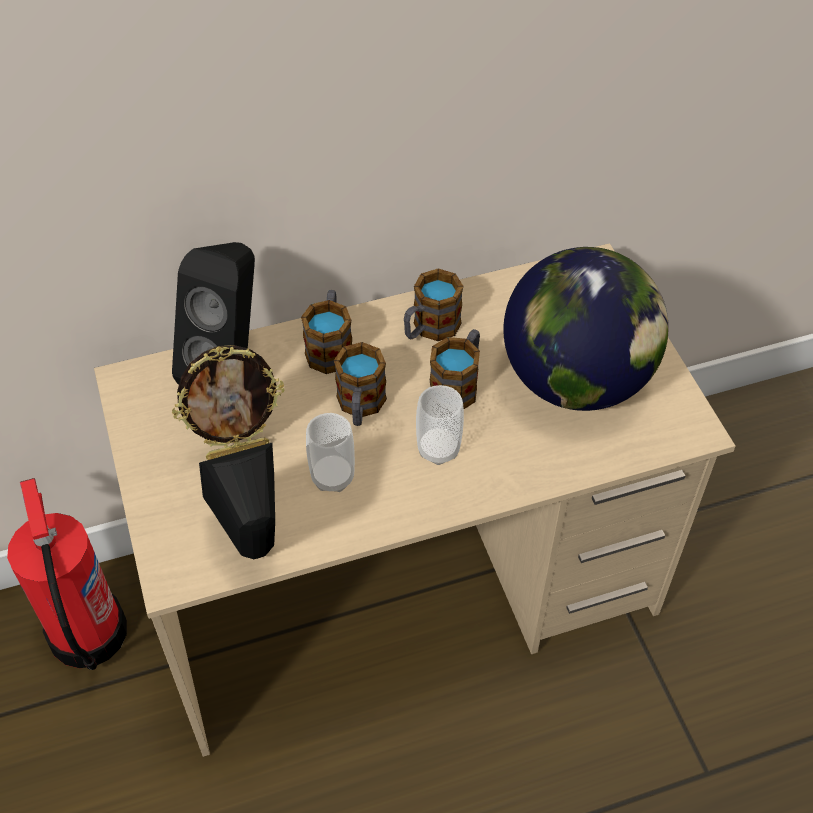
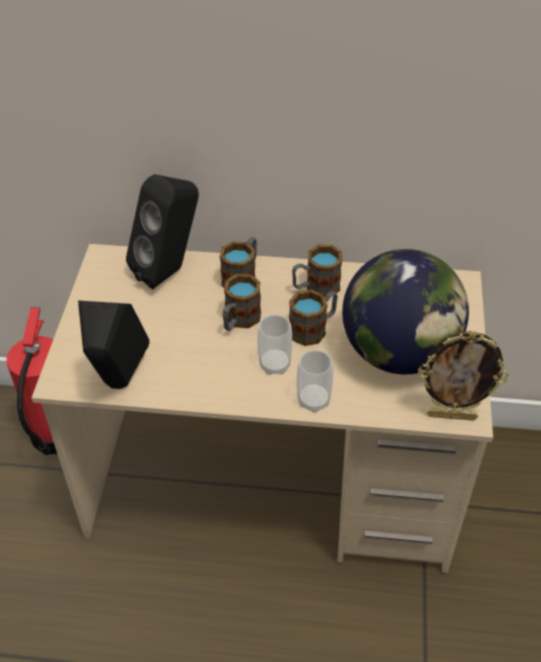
camera: 25 degrees right, 5 degrees down
(238, 450) = (145, 321): picture frame -> picture frame (451, 415)
(332, 477) = (194, 357): cup -> cup (313, 400)

